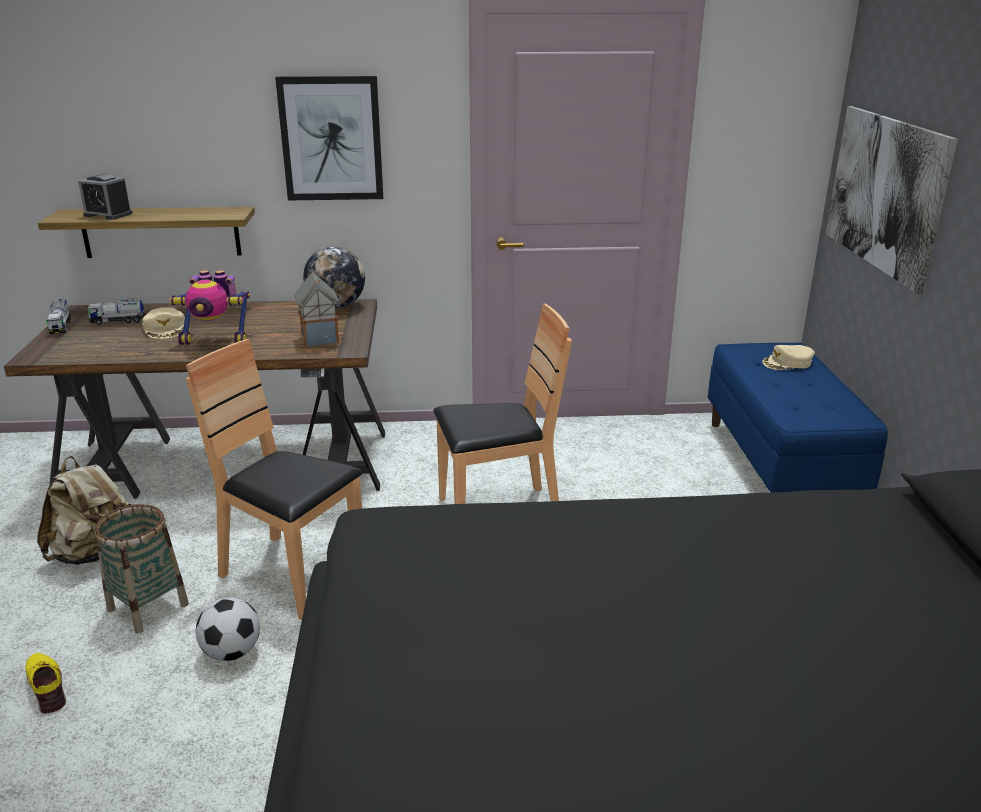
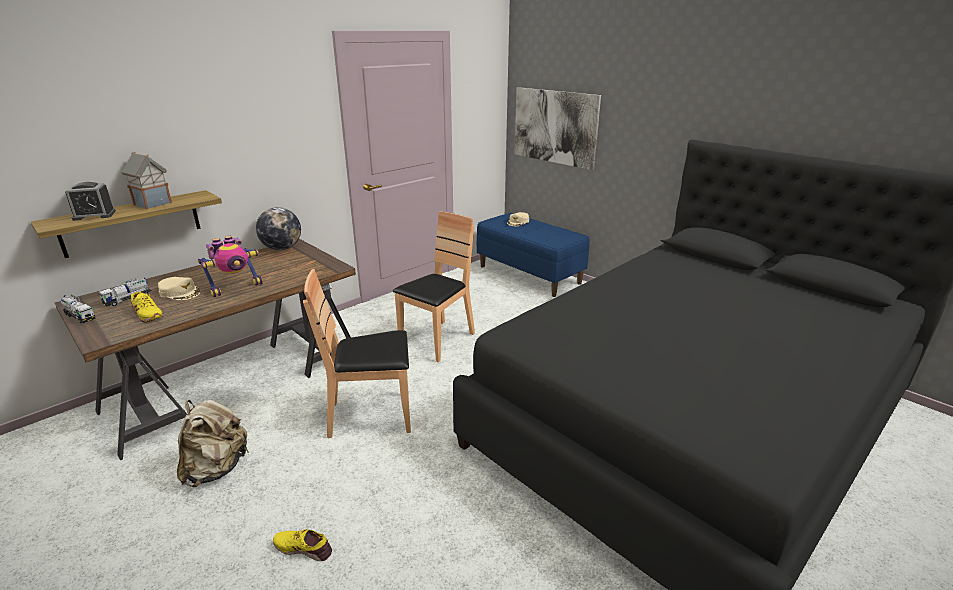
camera: 40 degrees left, 0 degrees up
(104, 343) = (147, 314): none -> yellow shoe
(148, 607) = (305, 475): basket -> none
(232, 652) = (393, 467): football -> none
(320, 339) = (308, 267): toy house -> toy house (153, 204)
(331, 139) = (257, 133): picture -> none

